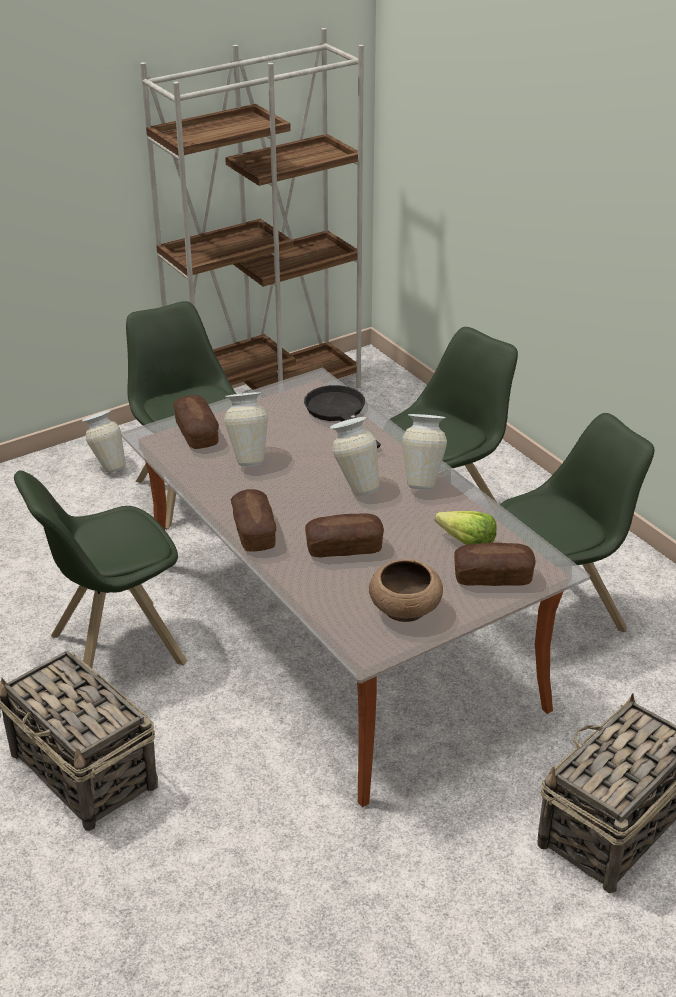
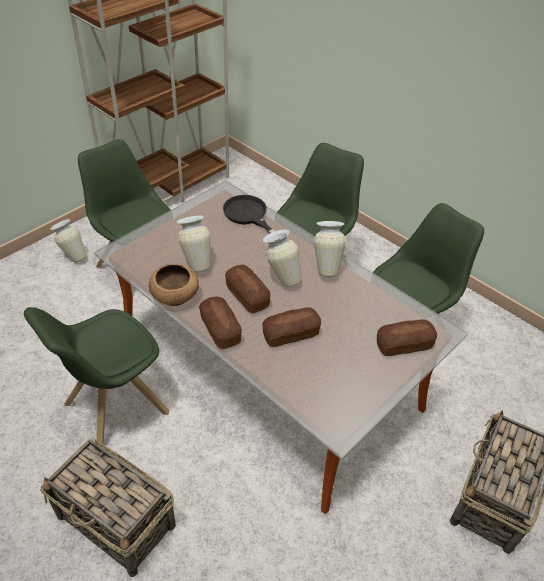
camera: 15 degrees left, 10 degrees up
(196, 433) = (151, 245): bread -> bread (247, 296)
(405, 609) = (353, 384): brown bowl -> brown bowl (175, 296)
(463, 541) = (372, 316): lettuce -> none

